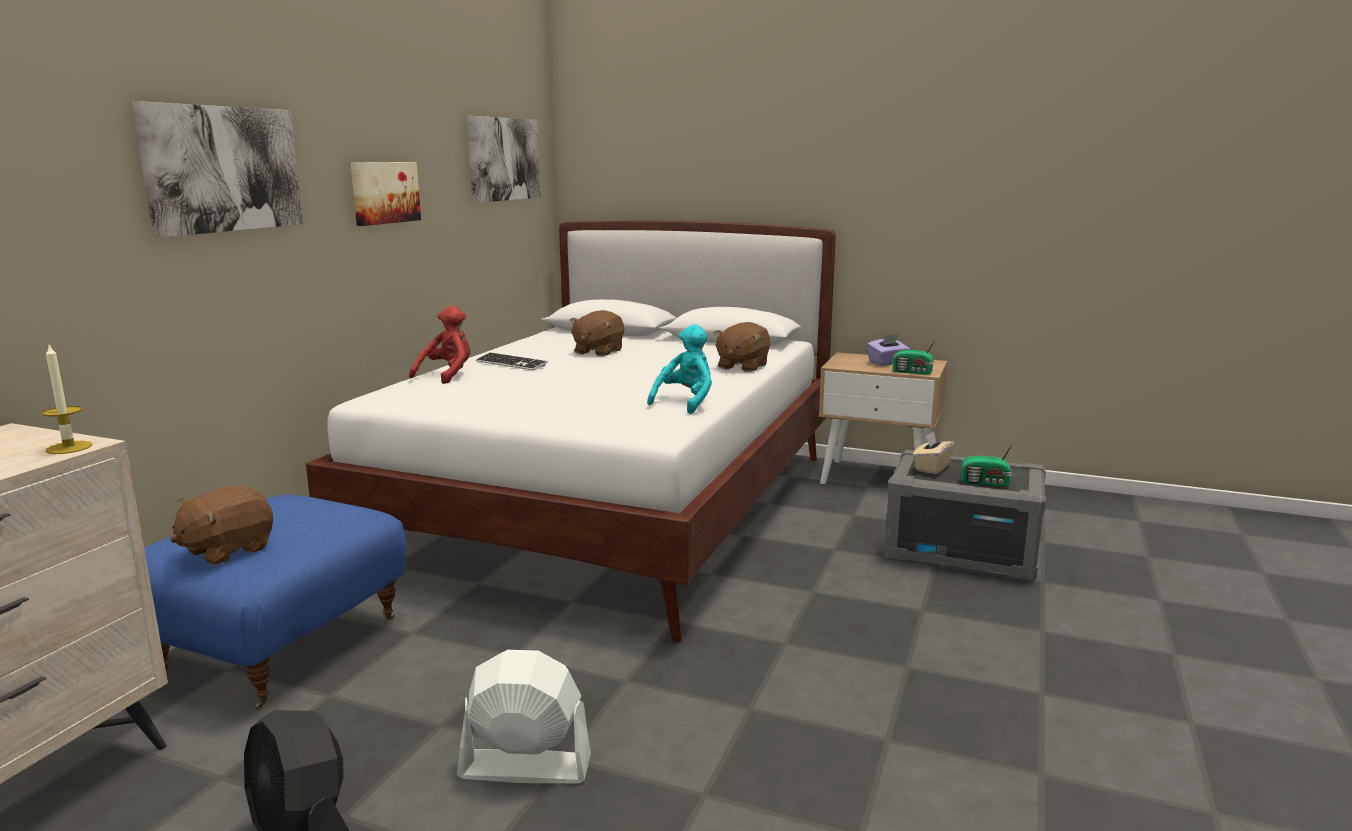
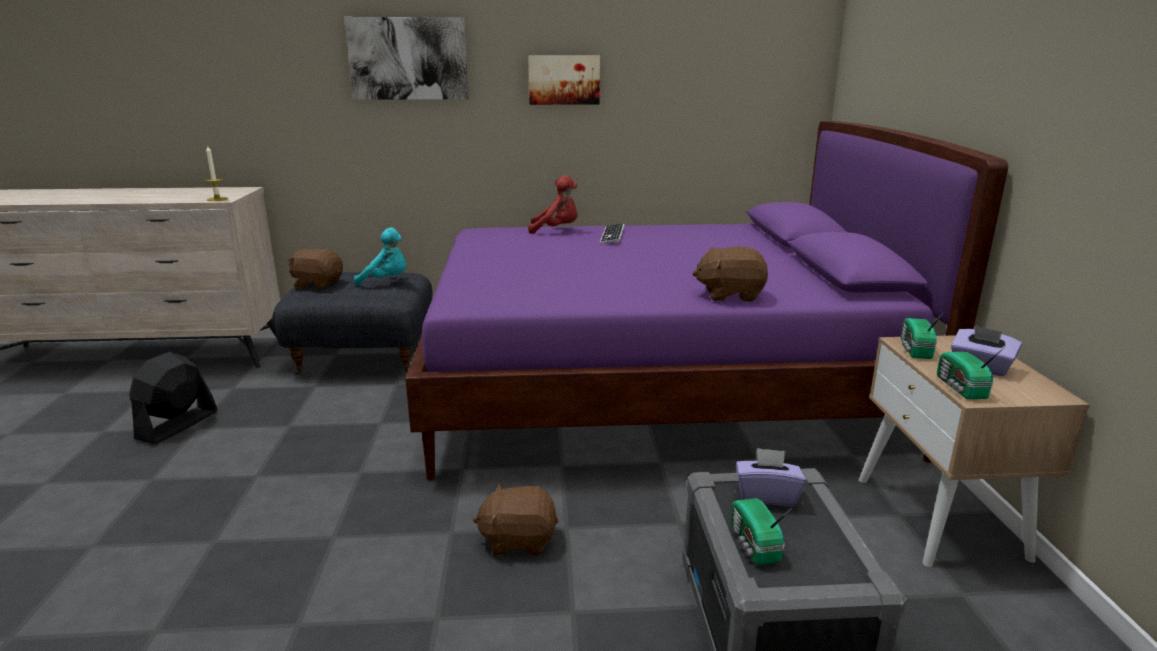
camera: 65 degrees right, 5 degrees up
(279, 646) = (364, 356): blue ottoman -> grey ottoman
(503, 159) = (739, 54): picture -> none
(524, 767) = (245, 465): white fan -> none
(598, 352) = (699, 247): brown plush toy -> brown plush toy (518, 540)
(614, 507) = (655, 390): white bed -> purple bed
(685, 402) = (562, 297): turquoise plush toy -> turquoise plush toy (386, 281)
(850, 366) = (914, 350): none -> radio
(931, 468) = (766, 495): beige tissue box -> purple tissue box

